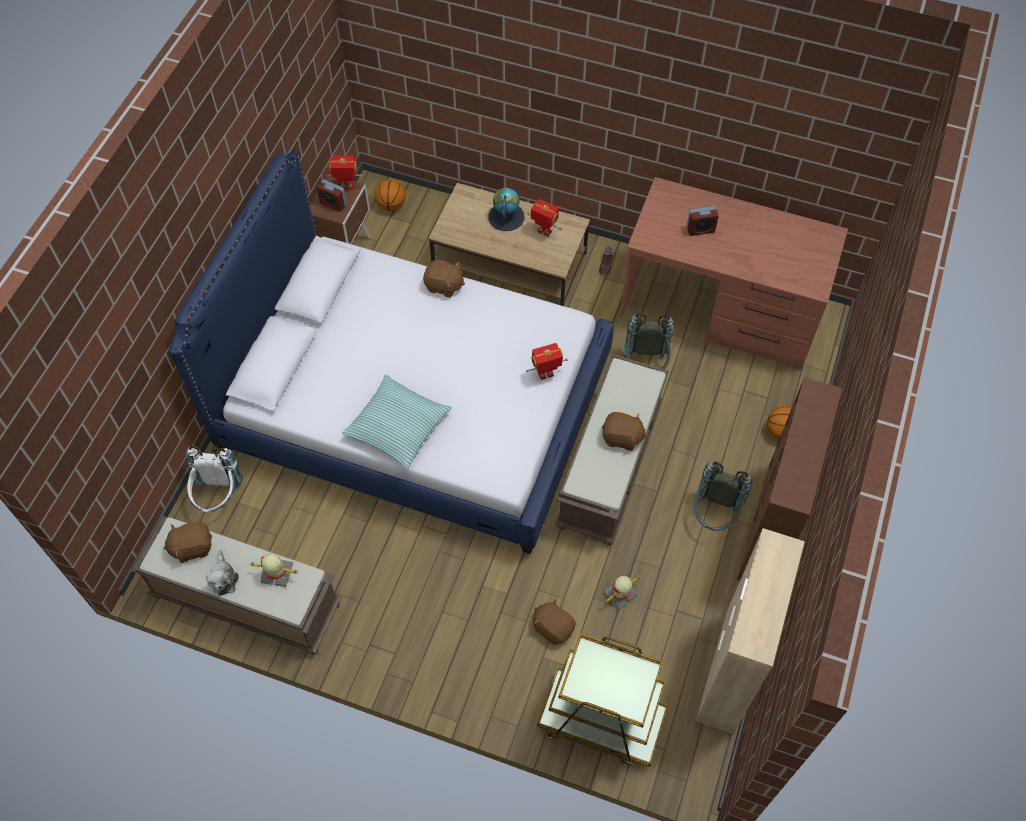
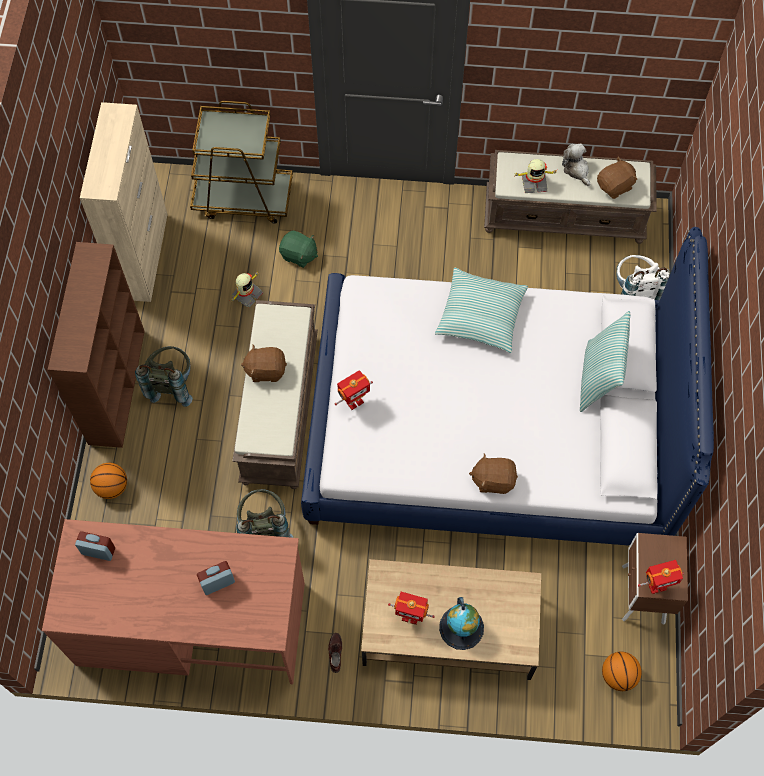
camera: 165 degrees right, 5 degrees up
(313, 345) = (598, 378): none -> pillow
(333, 204) = (661, 557): alarm clock -> alarm clock (98, 551)
(553, 627) = (299, 255): brown plush toy -> green plush toy

